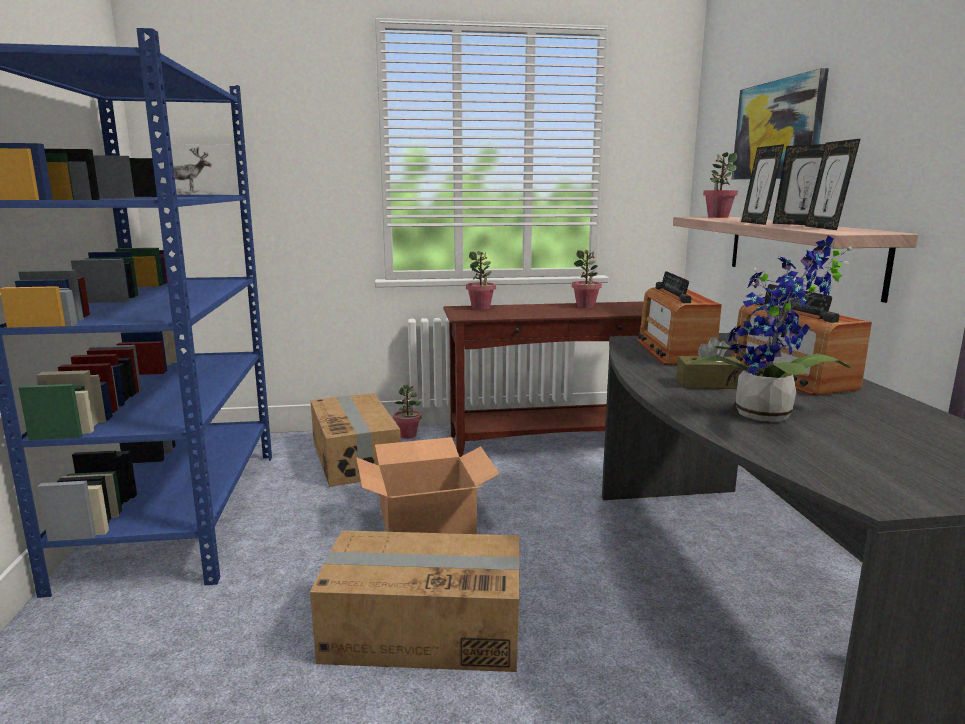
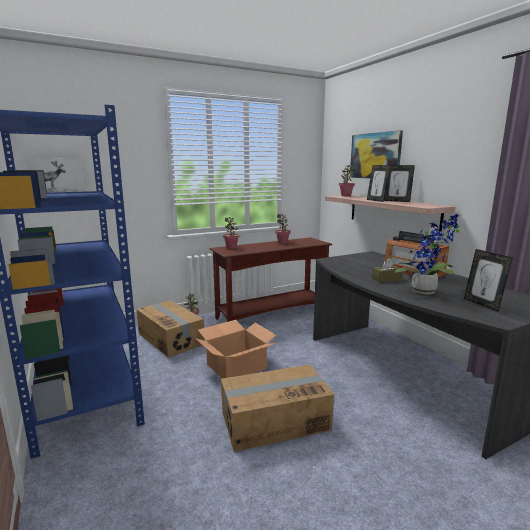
camera: 20 degrees left, 0 degrees up
(673, 351) = (353, 264): radio -> none
(825, 228) = (413, 203): picture frame -> picture frame (482, 304)

